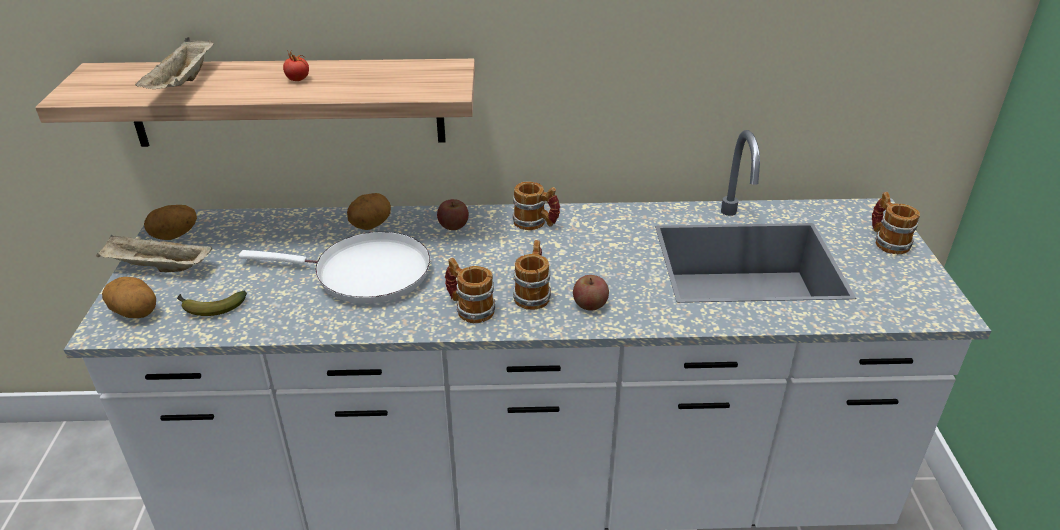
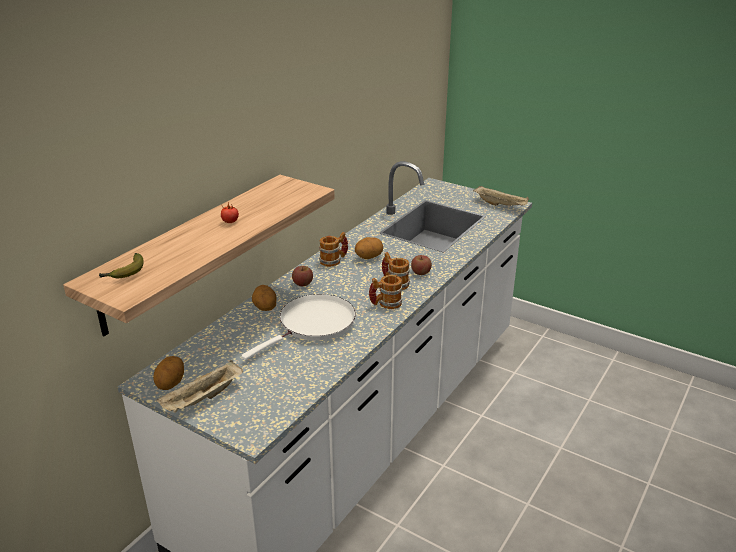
camera: 55 degrees left, 5 degrees down
(135, 313) = (248, 418): potato -> potato (368, 257)
(183, 84) = (175, 255): beige tray -> beige tray (501, 205)
(209, 307) = (280, 387): banana -> banana (124, 273)
(887, 241) = (457, 192): mug -> none

